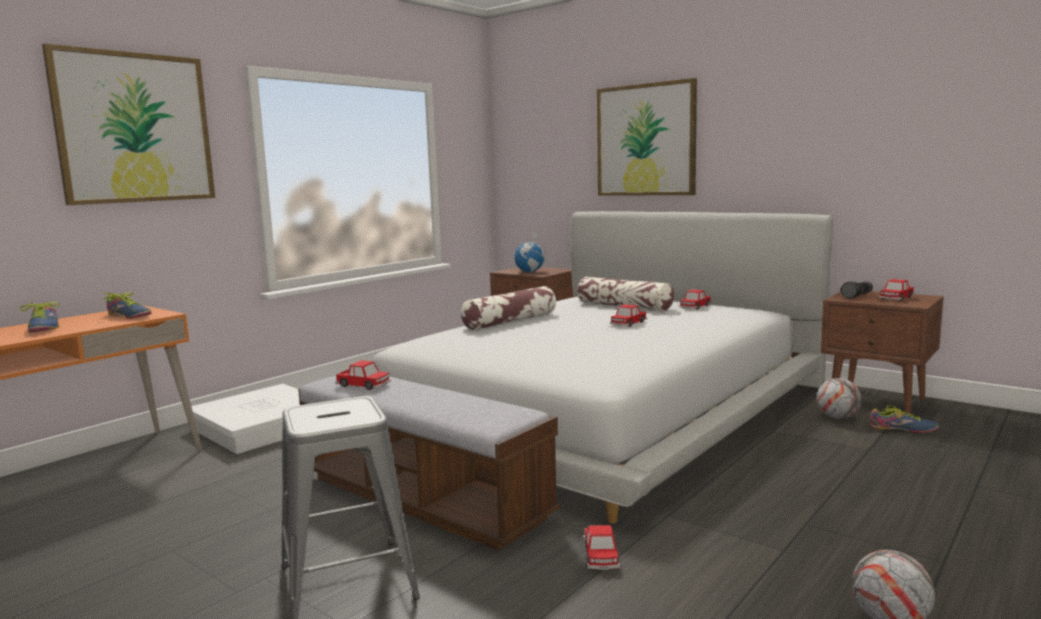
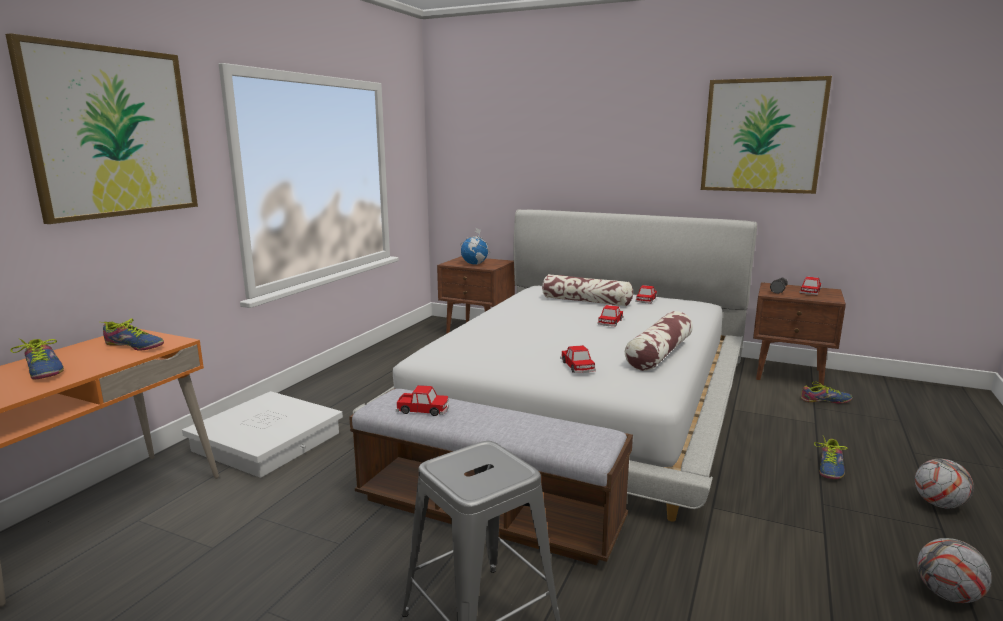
camera: 15 degrees left, 5 degrees up
(510, 321) = (501, 323): pillow -> pillow (659, 354)
(601, 555) = (687, 558): toy car -> toy car (577, 366)
(645, 140) = (585, 147): picture -> picture (762, 136)
(837, 417) = (772, 392): football -> football (939, 504)
(848, 492) = (830, 468): none -> shoe

